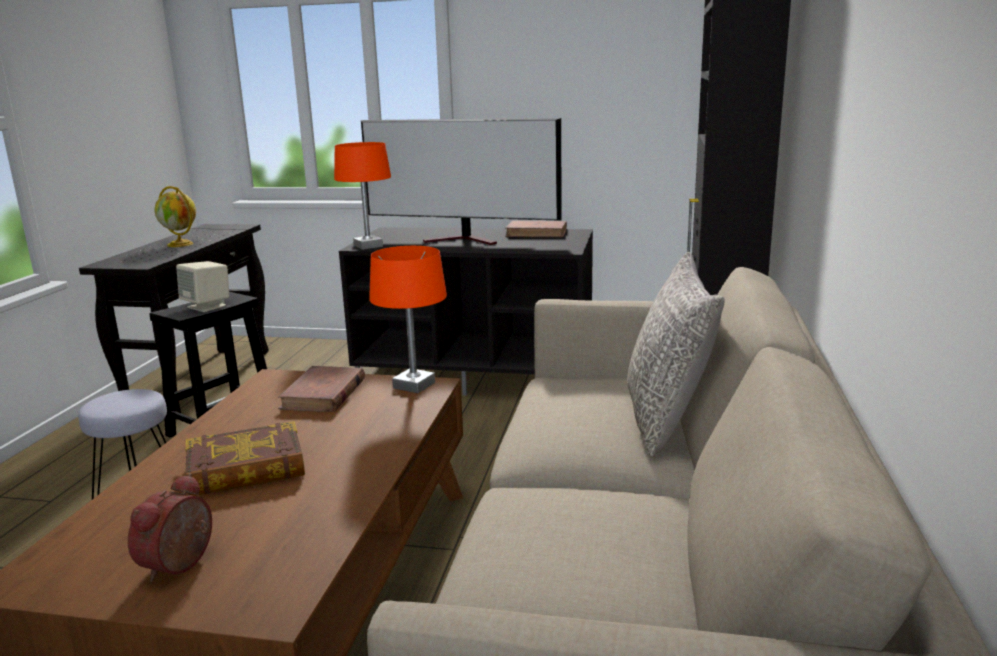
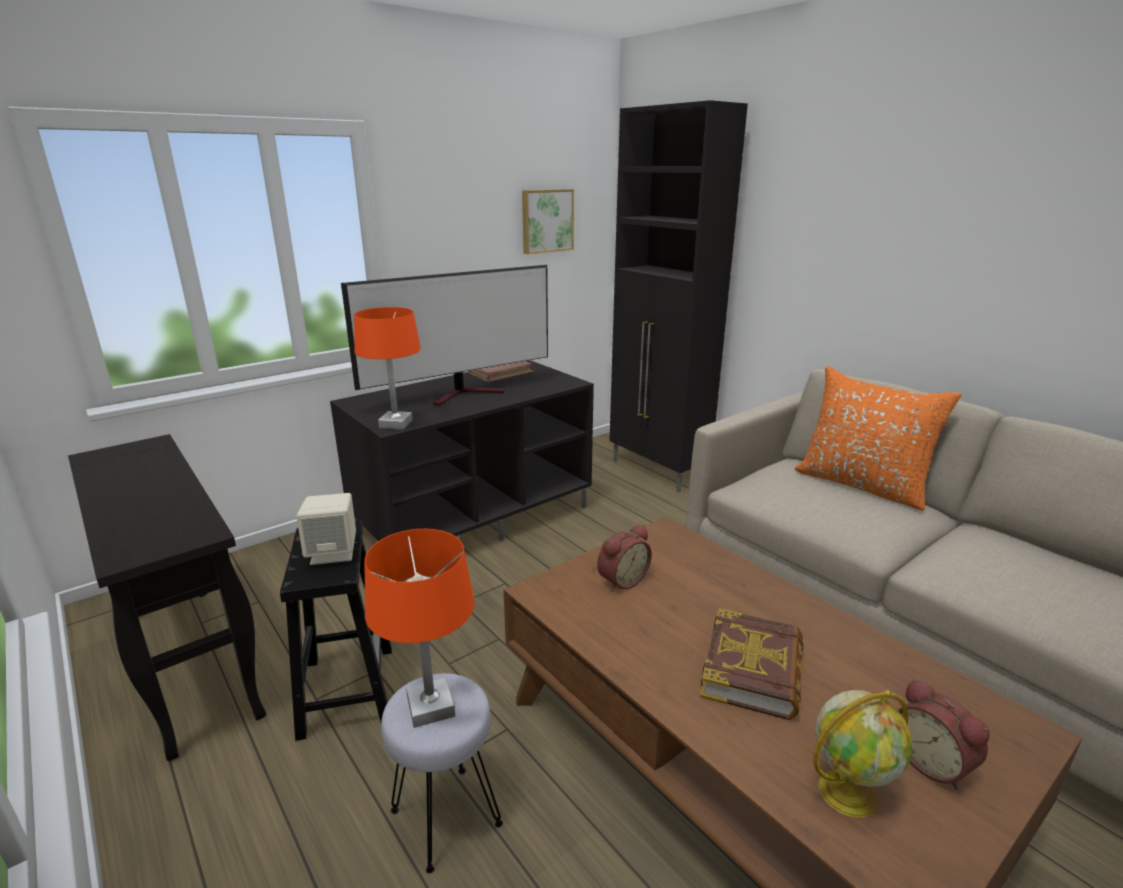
camera: 50 degrees left, 5 degrees up
(181, 244) = (149, 491): globe -> globe (848, 791)
(323, 394) = (621, 580): brown book -> alarm clock
(414, 385) = (656, 537): orange table lamp -> orange table lamp (430, 707)
(652, 78) = (546, 221): none -> picture
(667, 418) = (862, 485): grey pillow -> orange pillow

